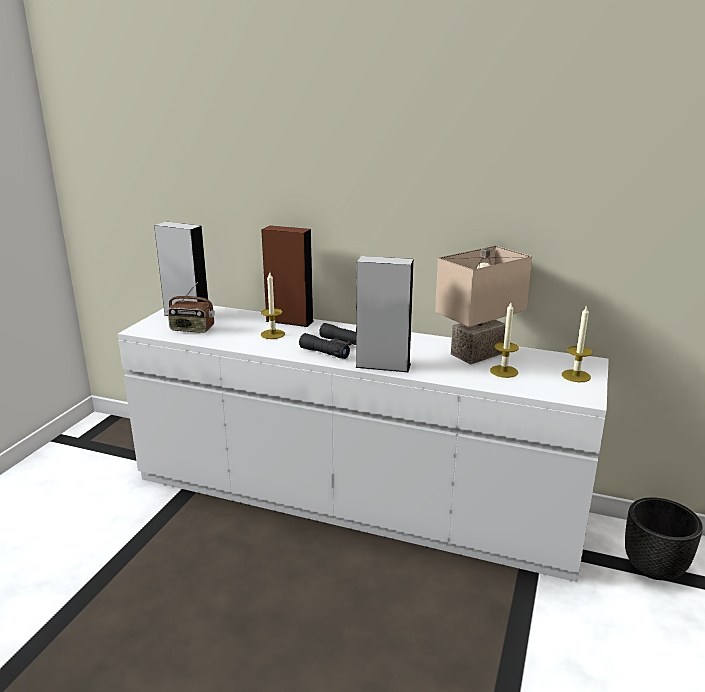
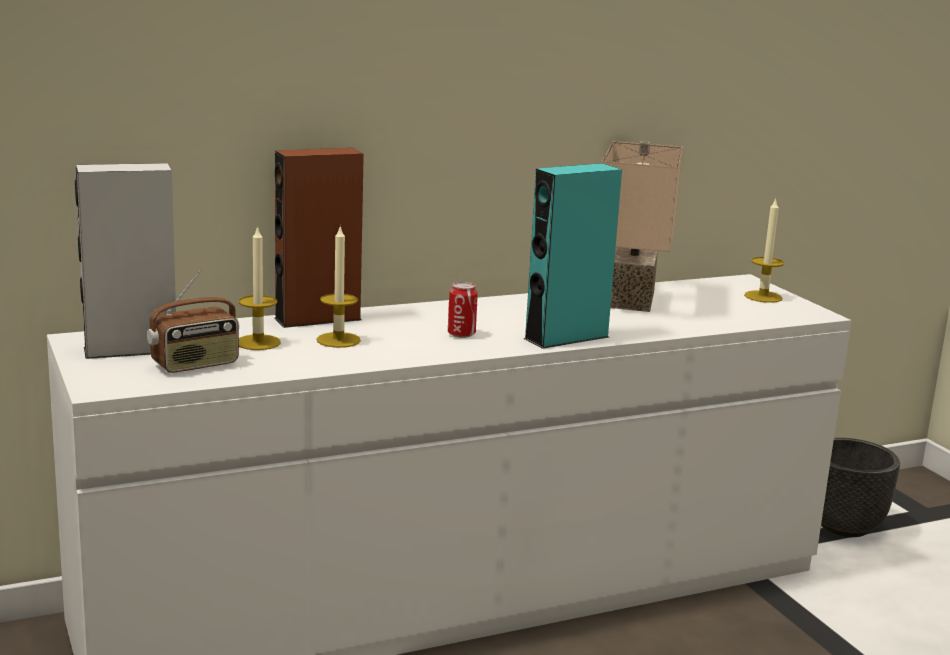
camera: 45 degrees left, 5 degrees down
(334, 347) = (461, 334): black binoculars -> can
(383, 365) = (566, 337): grey speaker -> turquoise speaker
(504, 371) = (695, 310): candle -> candle (258, 342)

